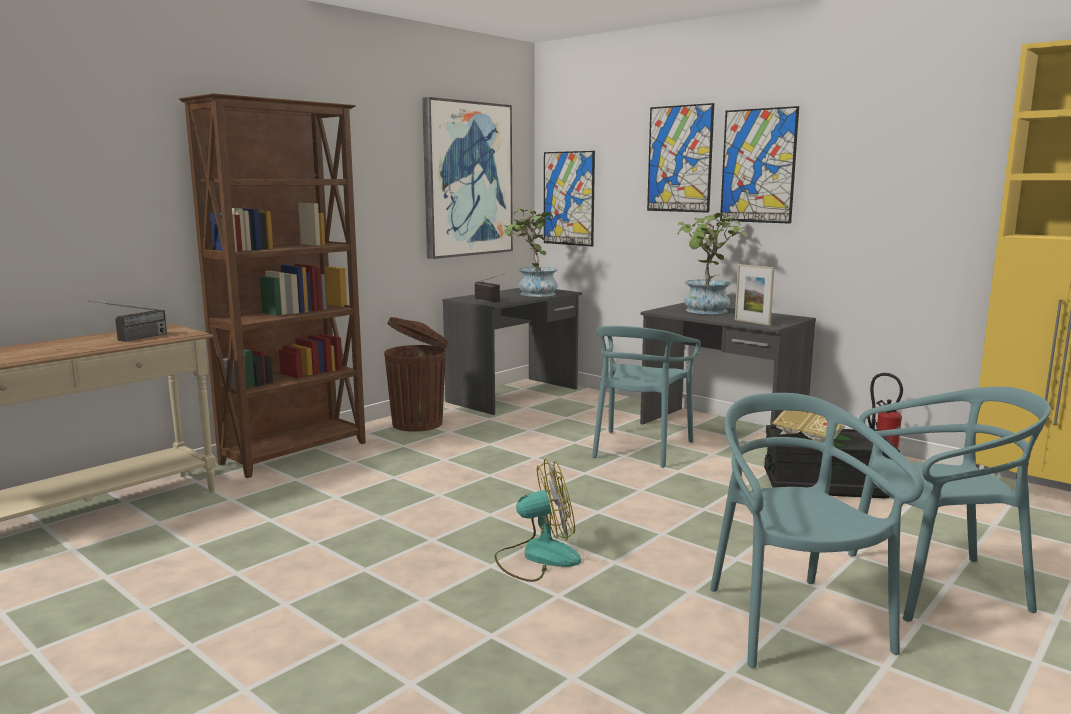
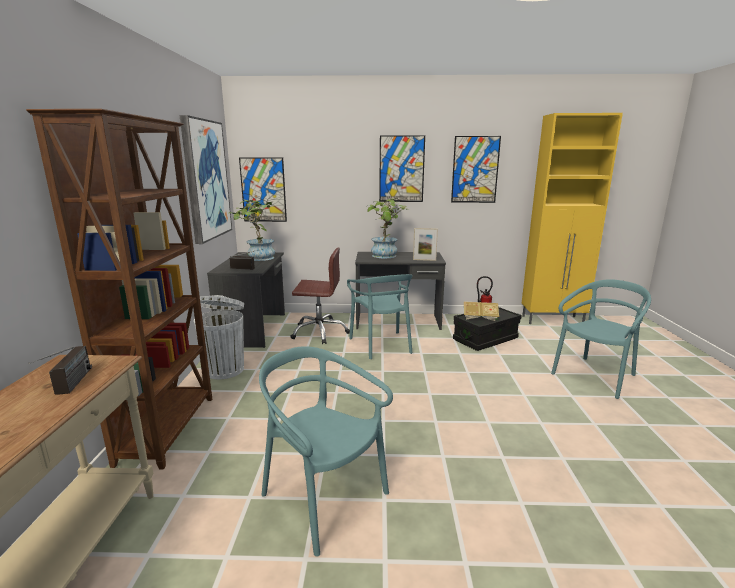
camera: 40 degrees left, 5 degrees up
(419, 423) = (225, 369): brown trash can -> white trash can
(537, 557) = (453, 437): fan -> none
(585, 416) = (319, 332): none -> brown office chair
(679, 159) = (349, 164): picture -> picture (475, 169)
(792, 622) = (594, 419): turquoise chair -> turquoise chair (323, 498)

